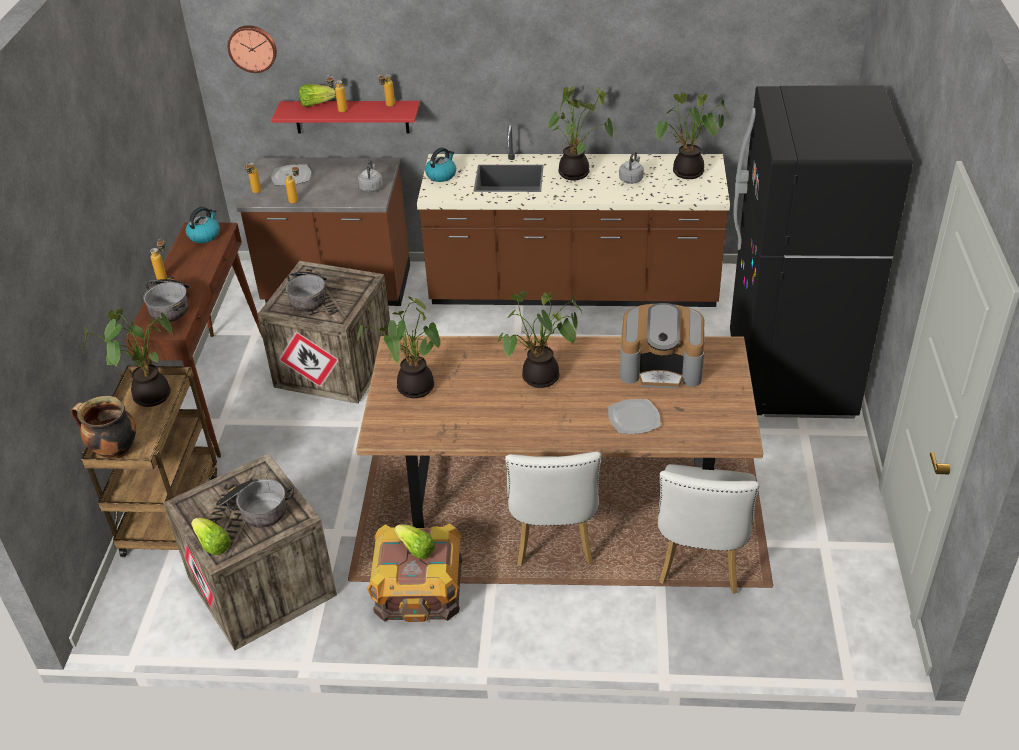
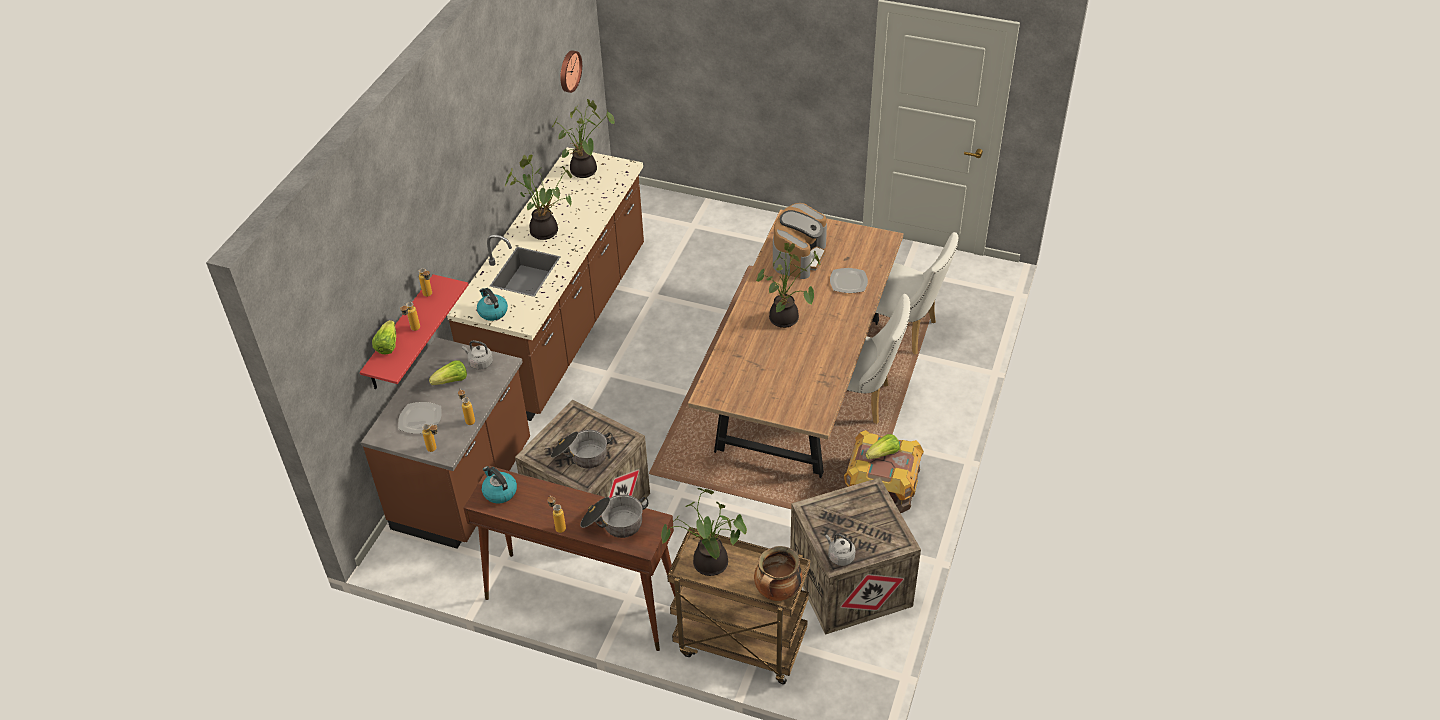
camera: 75 degrees left, 5 degrees up
(212, 544) = (888, 546): lettuce -> lettuce (451, 381)
(252, 48) = (335, 340): wall clock -> wall clock (569, 71)
(255, 510) = (857, 516): cooking pot -> none
(412, 389) = (767, 392): potted plant -> none
(631, 179) = (573, 202): grey kettle -> grey kettle (840, 556)
(790, 376) = (736, 236): black fridge -> none

